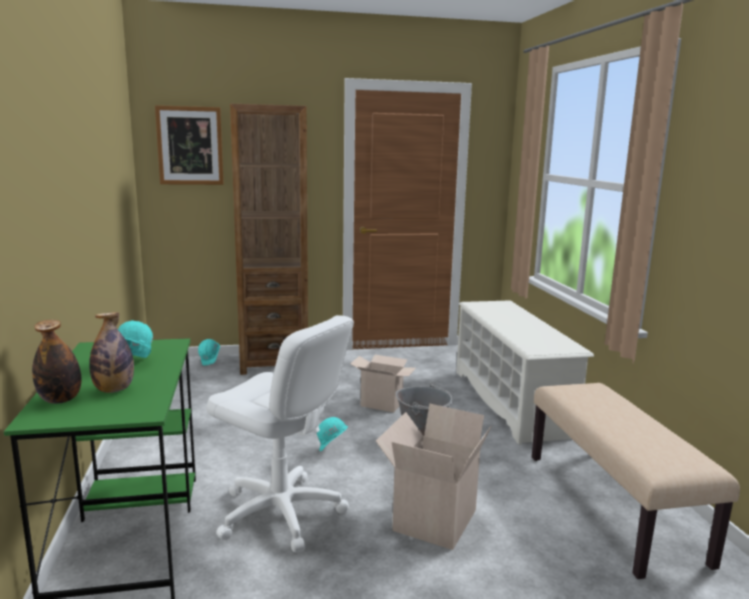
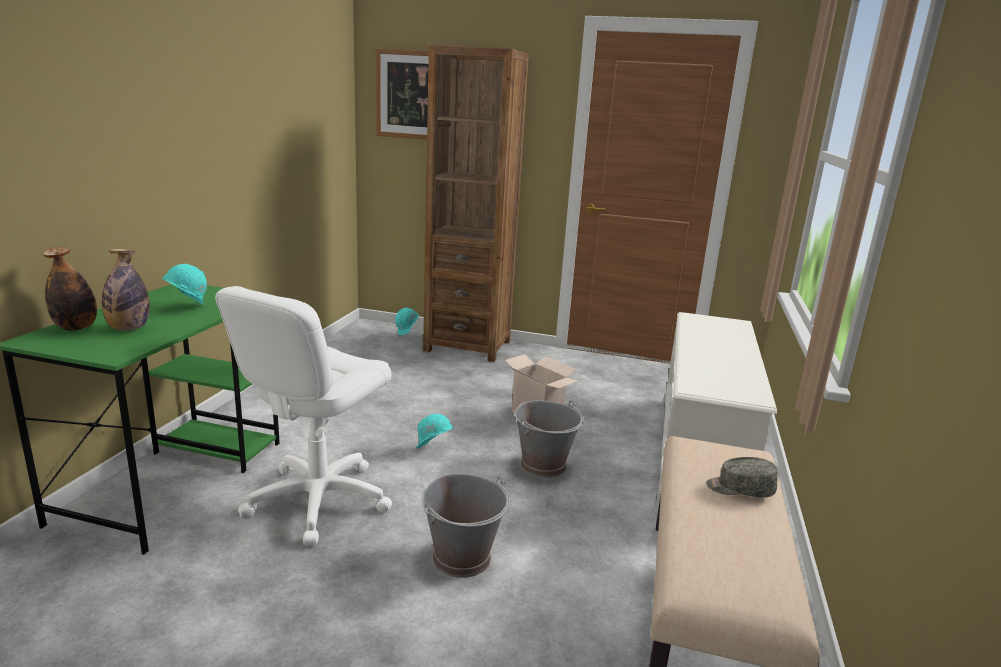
camera: 25 degrees right, 5 degrees up
(280, 513) = (318, 500): white office chair -> white office chair turned 60 degrees clockwise
(433, 518) = (463, 558): cardboard box -> grey bucket
(617, 407) = (740, 489): none -> grey cap

